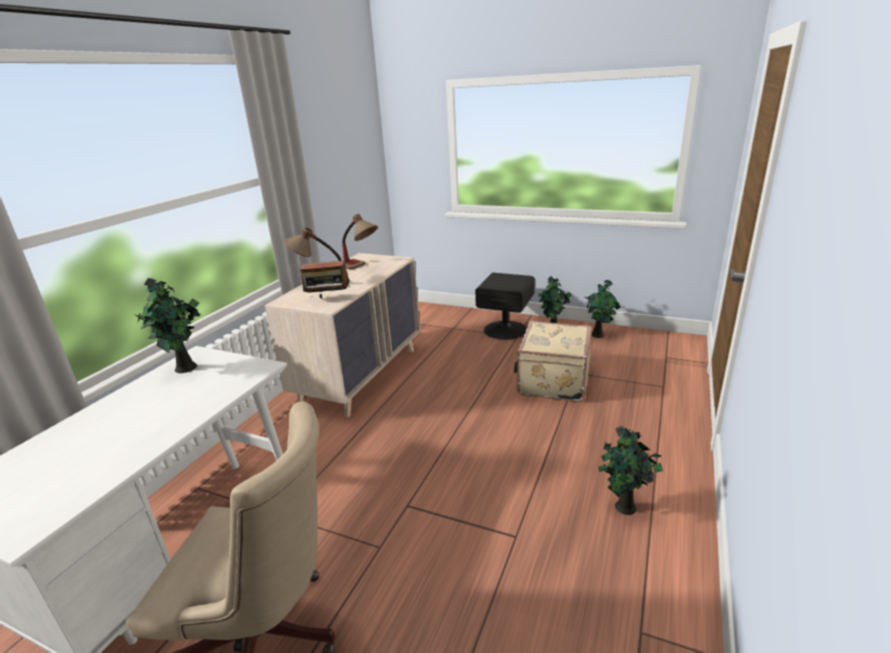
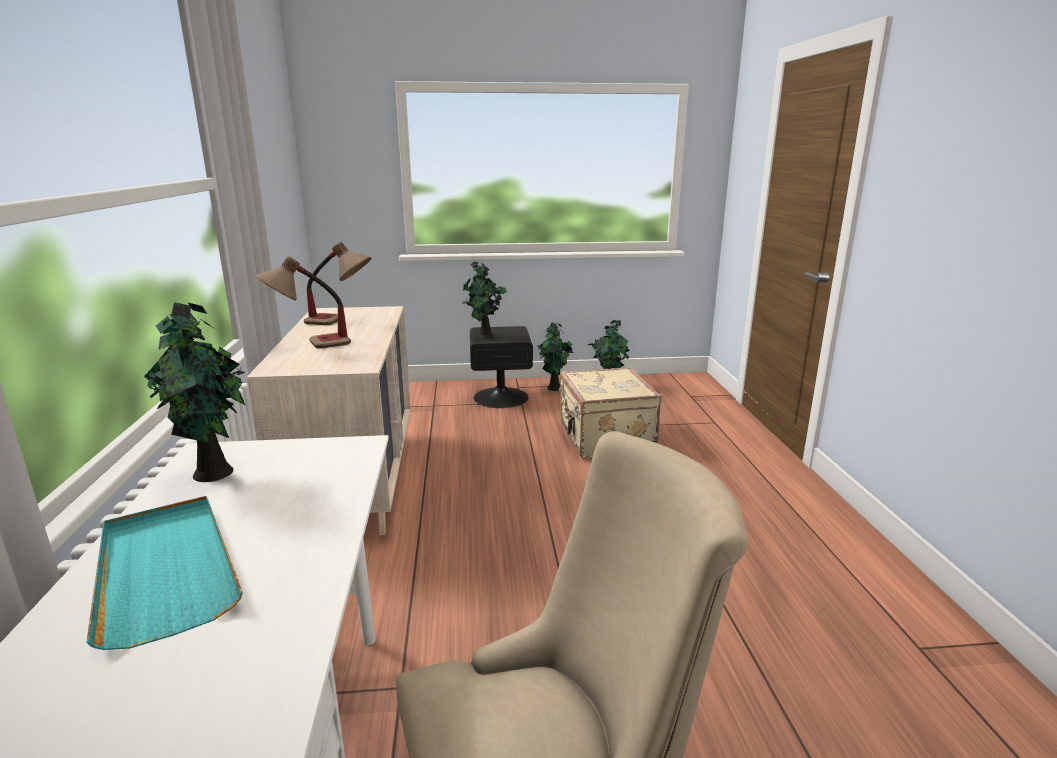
camera: 30 degrees left, 5 degrees down
(113, 419) = (166, 570): none -> turquoise tray
(328, 299) = (348, 358): radio -> none
(624, 508) = (792, 540): potted plant -> potted plant (484, 337)

